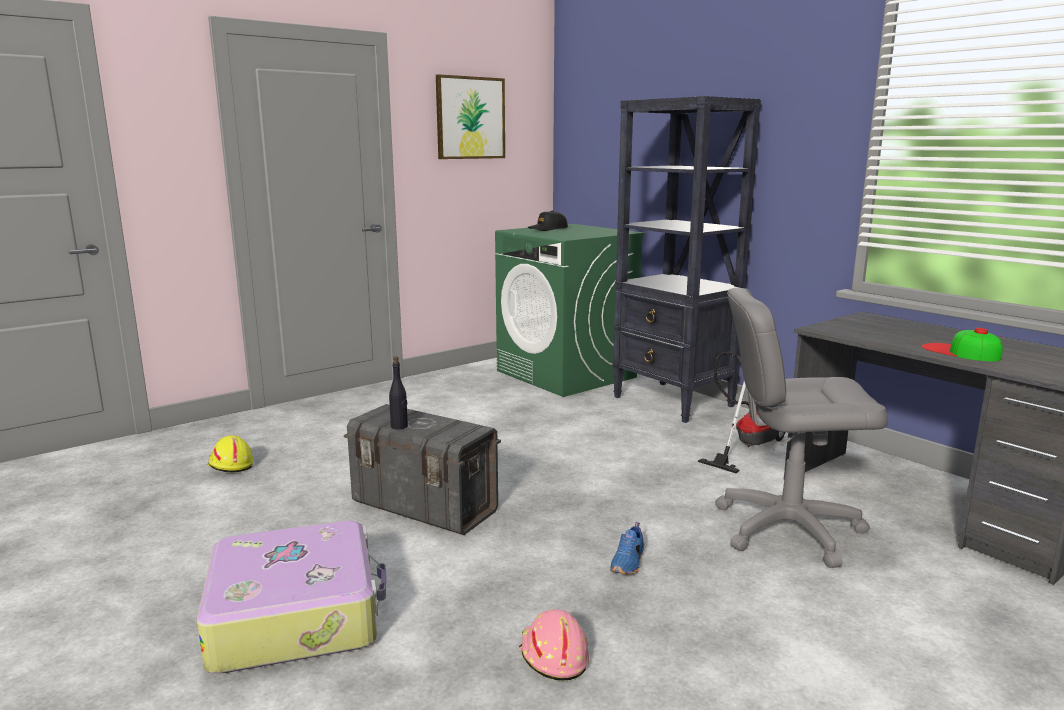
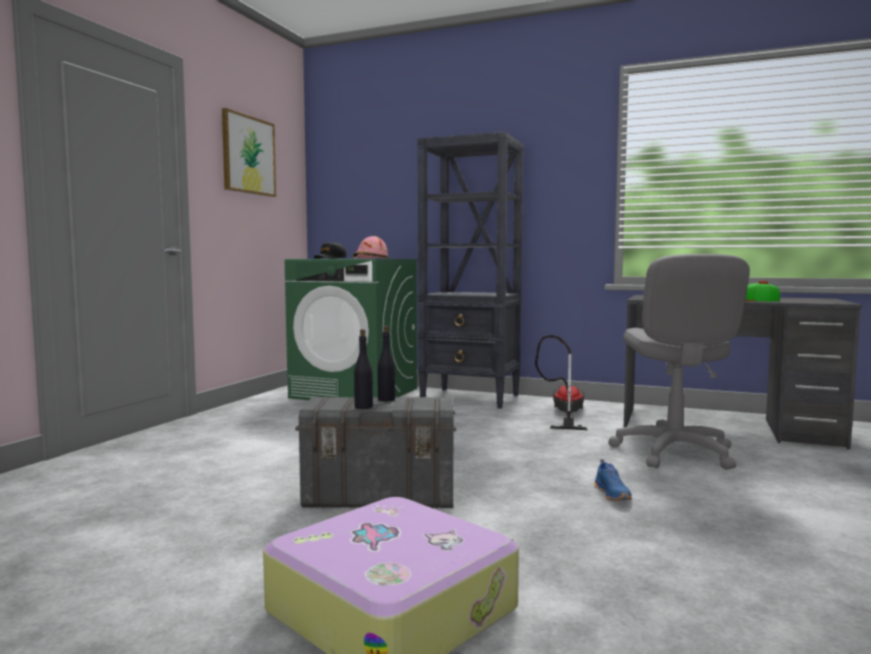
camera: 30 degrees left, 10 degrees down
(230, 465) = (92, 509): yellow hard hat -> none
(434, 420) = (386, 399): none -> black bottle
(552, 656) = (669, 566): pink hard hat -> pink hard hat (370, 258)
(787, 528) = (673, 452): grey office chair -> grey office chair turned 60 degrees counterclockwise

